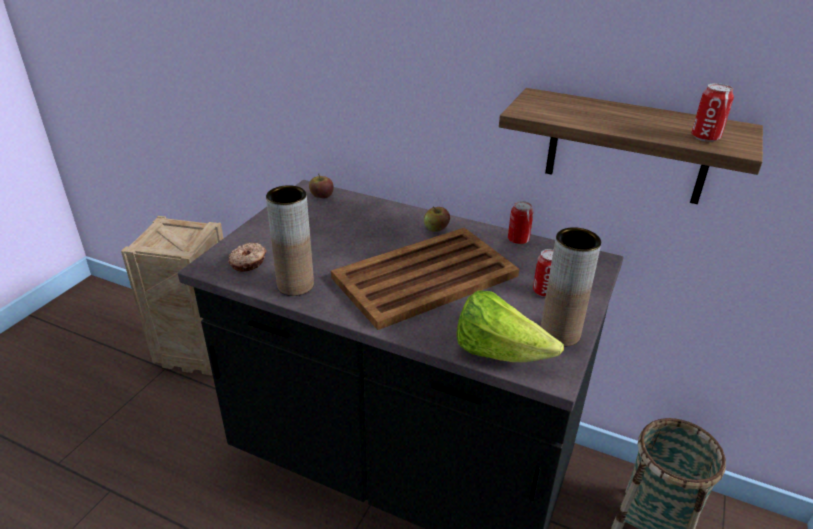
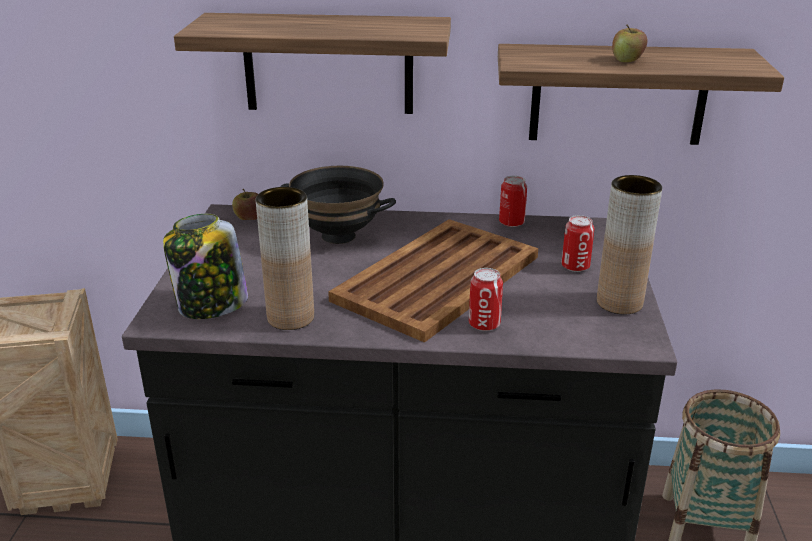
camera: 20 degrees left, 5 degrees down
(249, 262) = (211, 305): donut -> jar
(375, 224) = (339, 235): none -> black bowl
(391, 85) = (328, 64): none -> shelf
(436, 229) = (413, 228): apple -> apple (627, 60)
(498, 352) = (571, 334): lettuce -> none
(705, 137) = (716, 64): can -> can (484, 324)

